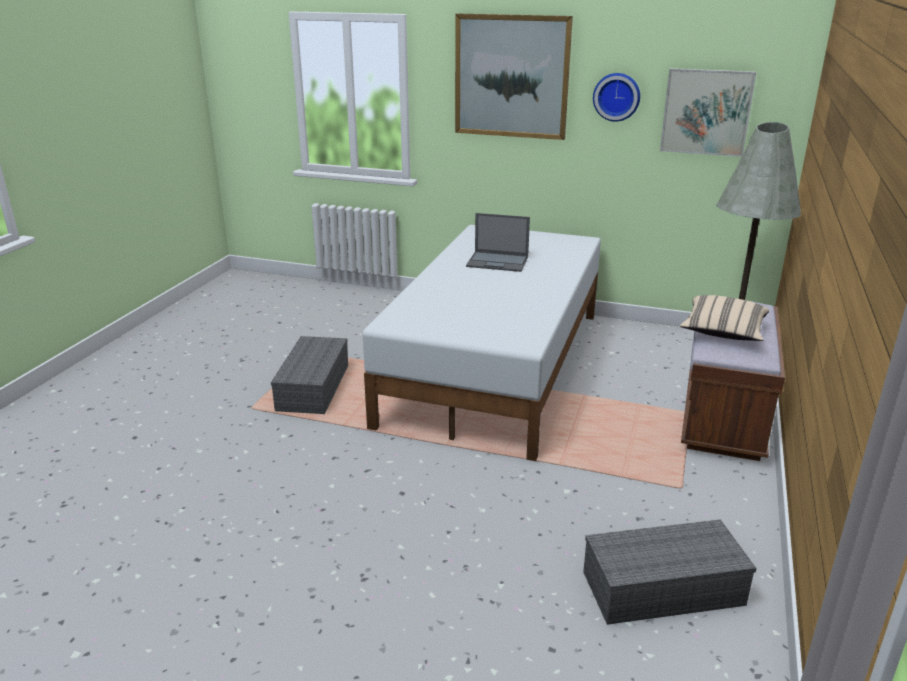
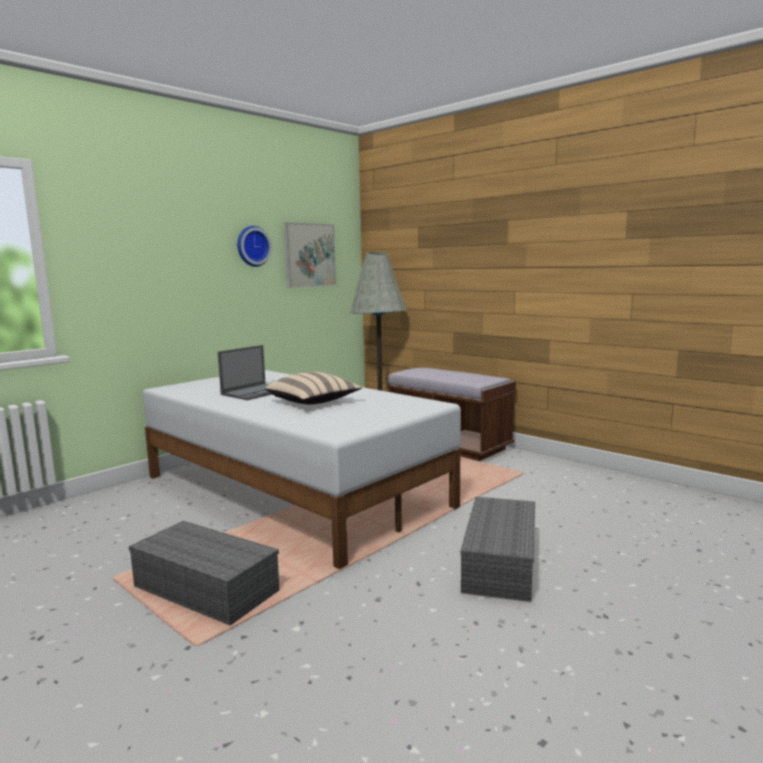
camera: 65 degrees left, 15 degrees down
(511, 76) = (163, 231): picture -> none
(664, 587) = (630, 501): grey storage box -> grey storage box (498, 562)
(723, 332) = (453, 377): beige pillow -> beige pillow (313, 402)

